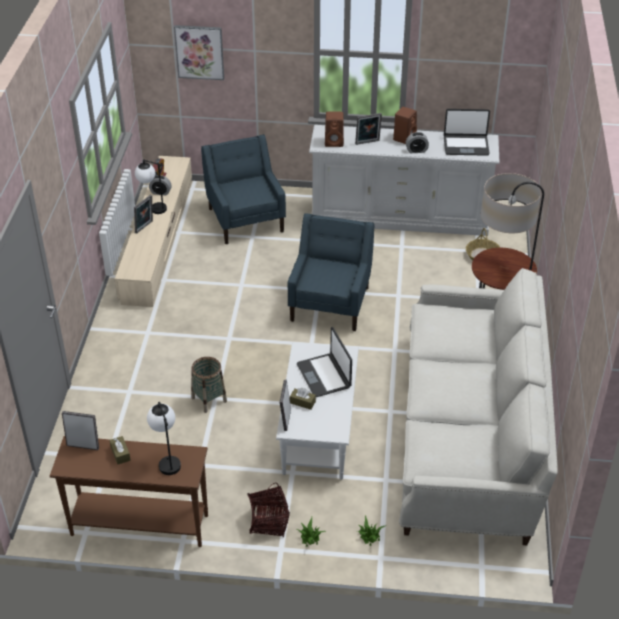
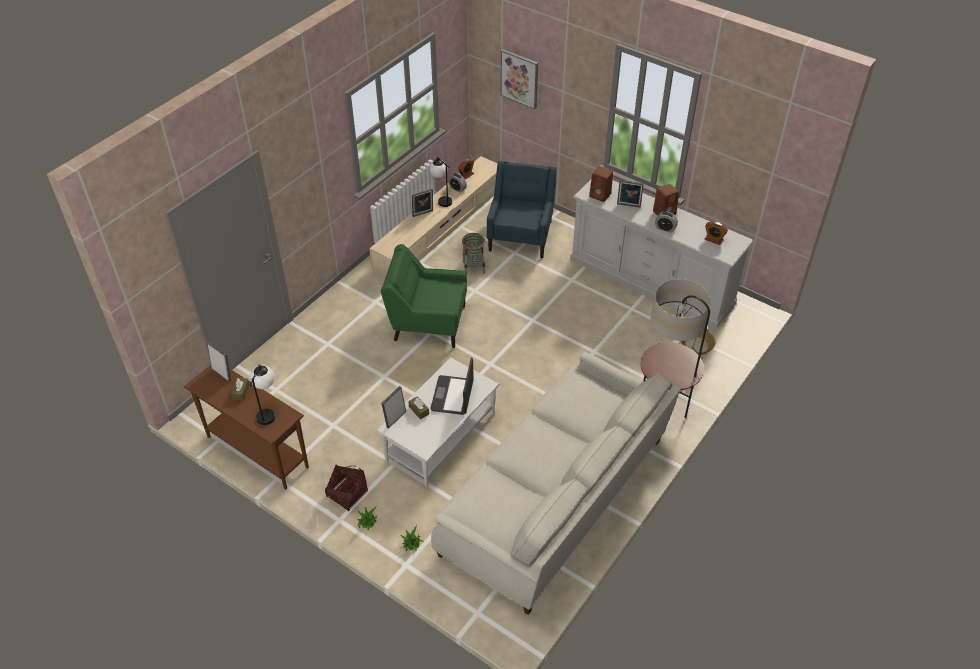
camera: 30 degrees right, 5 degrees up
(209, 399) = (378, 376): basket -> basket (473, 267)
(218, 331) = (427, 322): none -> green armchair
(331, 302) = (533, 335): blue armchair -> none
(466, 146) = (714, 239): laptop -> alarm clock

